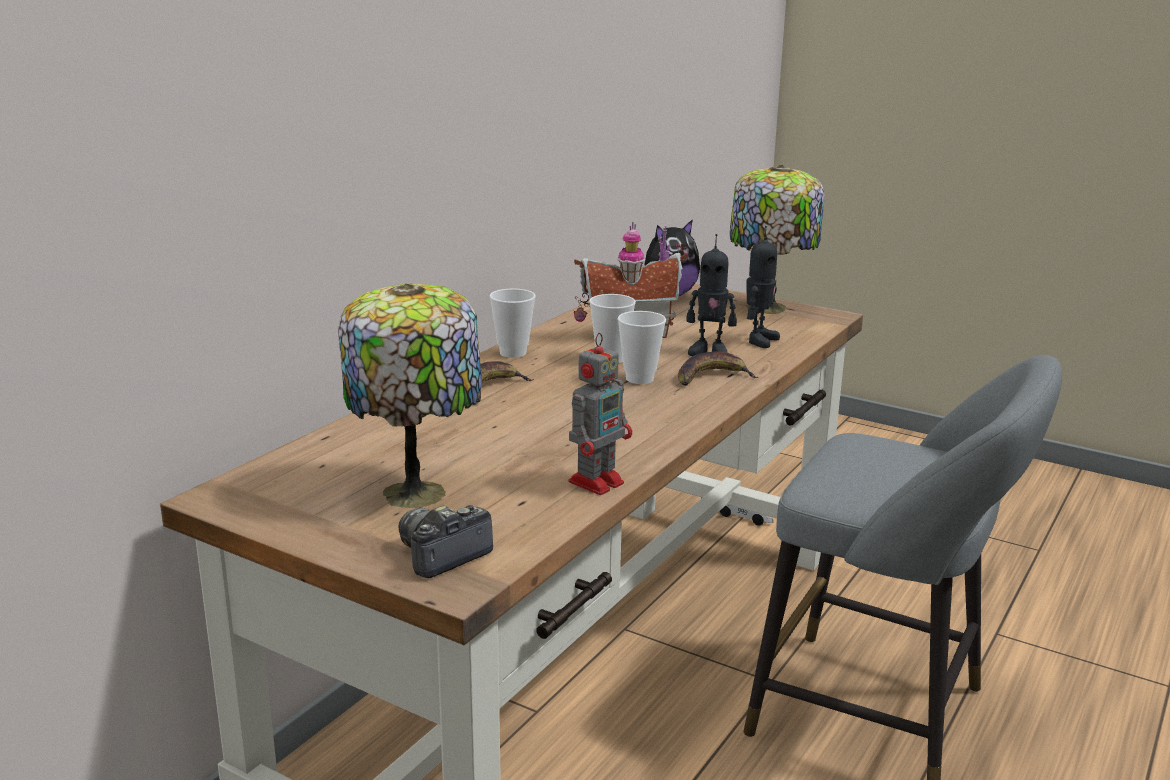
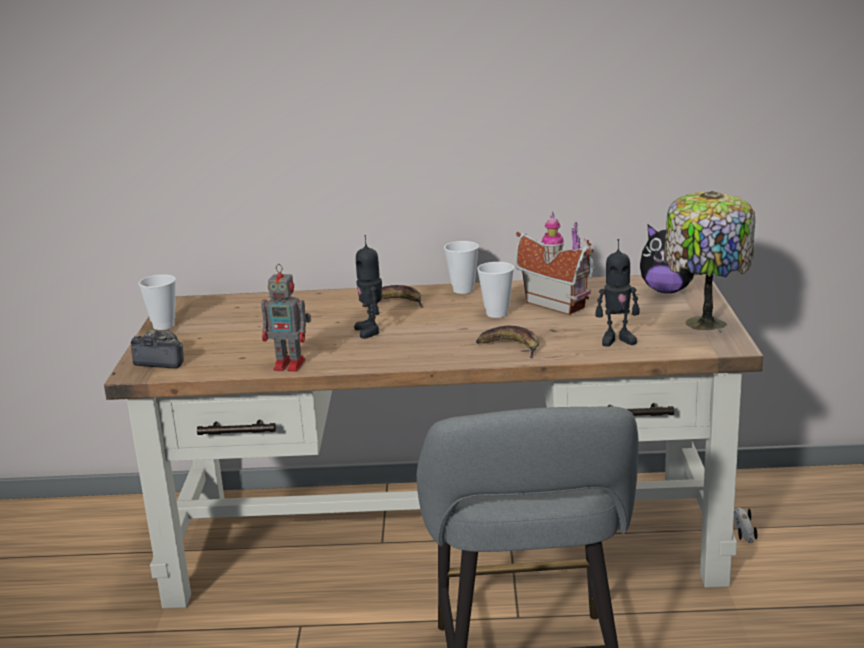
camera: 60 degrees right, 0 degrees up
(418, 491) = (229, 333): table lamp -> none
(639, 379) = (472, 330): cup -> cup (163, 326)
(709, 352) = (561, 333): toy robot -> toy robot (371, 331)

